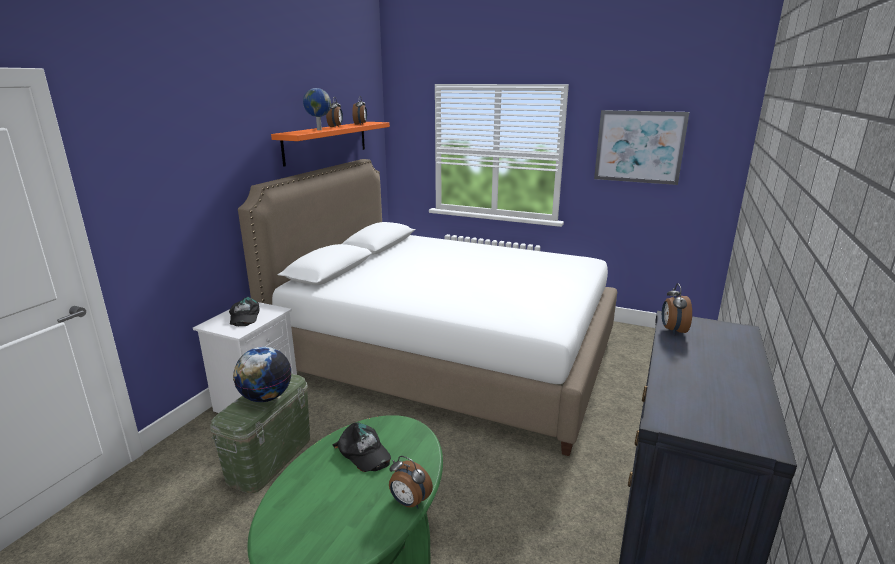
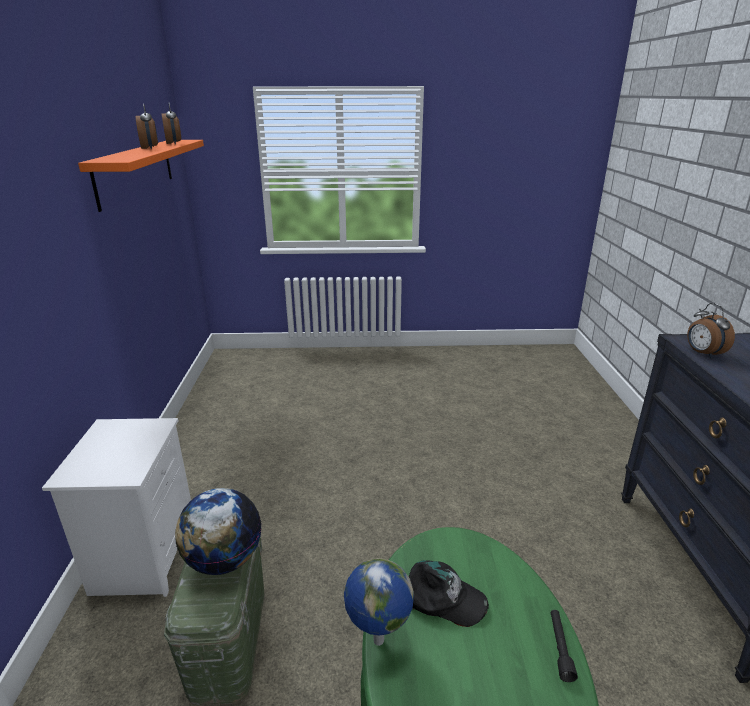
camera: 25 degrees left, 5 degrees up
(244, 316) = (115, 447): black cap -> none
(318, 130) = (138, 153): globe -> globe (377, 640)
(409, 502) = (560, 648): alarm clock -> black flashlight
(448, 356) = (350, 425): white bed -> none
(639, 147) = (503, 156): picture -> none

